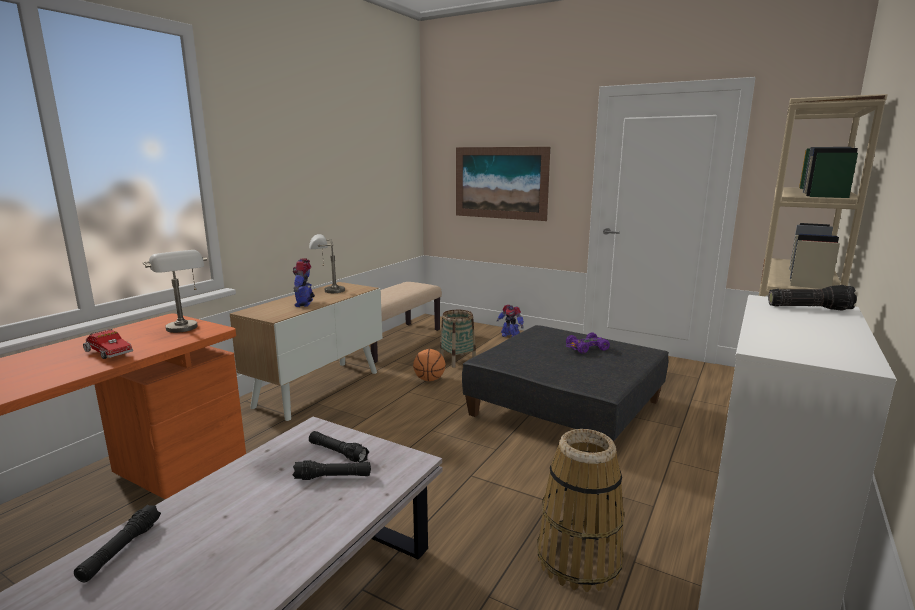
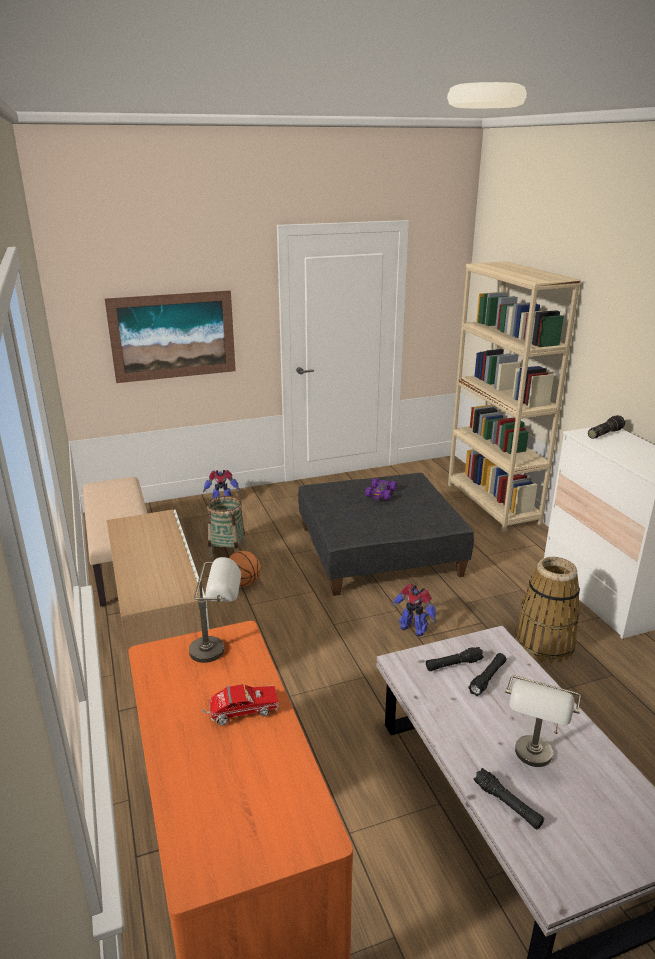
camera: 50 degrees left, 10 degrees up
(305, 303) = (162, 563): toy robot -> toy robot (413, 628)
(327, 291) = (137, 538): grey table lamp -> grey table lamp (532, 762)

